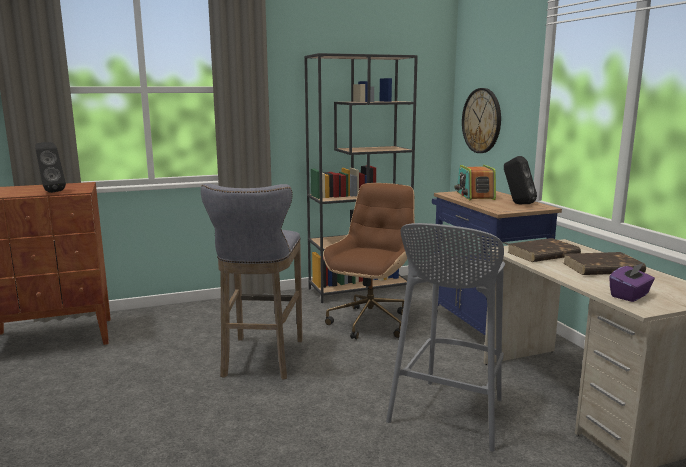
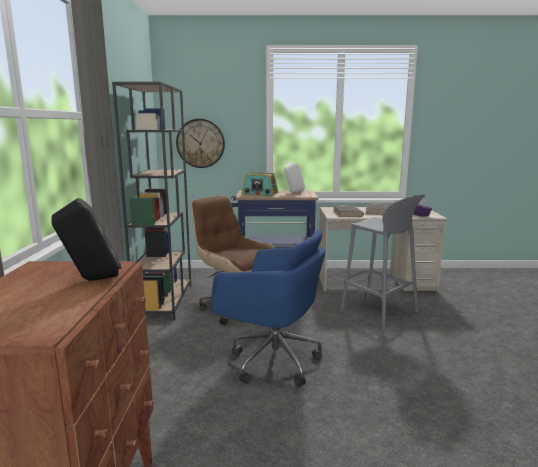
camera: 70 degrees left, 0 degrees up
(261, 360) = (270, 362): grey stool -> blue office chair
(517, 204) = (293, 192): black speaker -> white speaker

